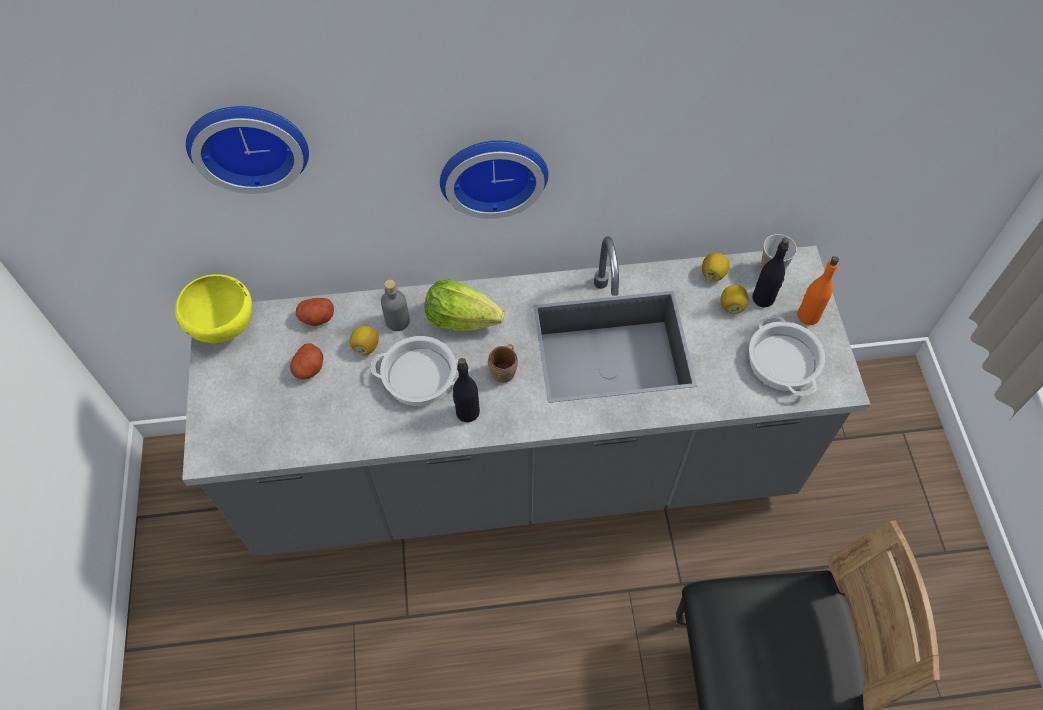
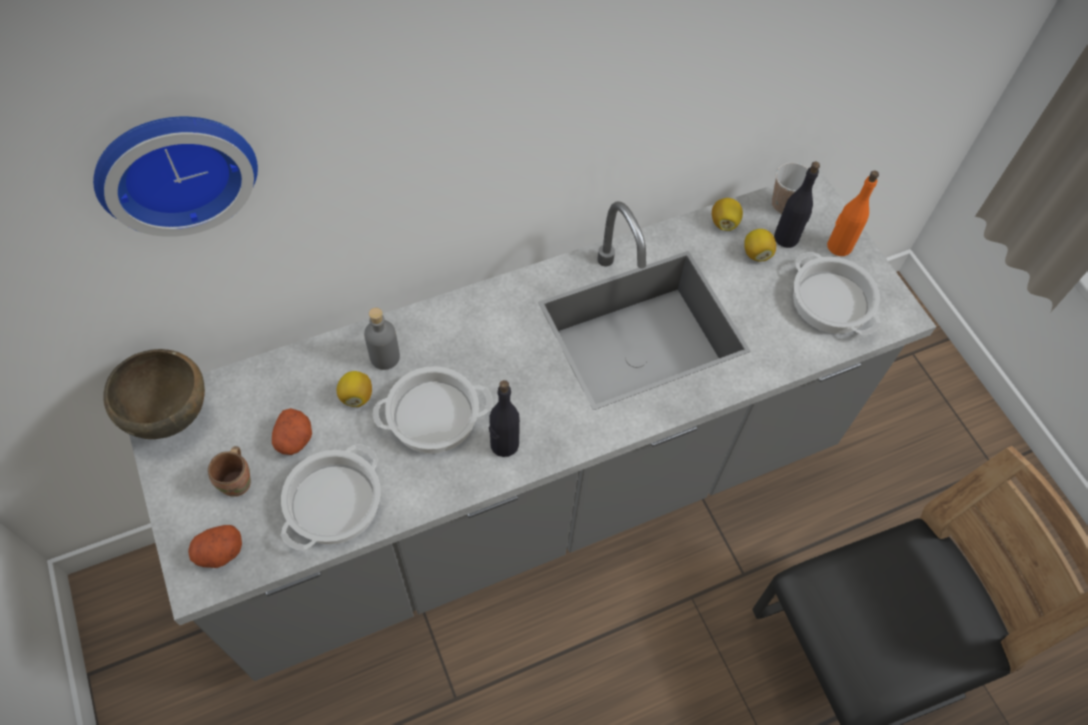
camera: 20 degrees left, 0 degrees up
(225, 328) = (171, 415): yellow bowl -> brown bowl
(316, 318) = (283, 376): potato -> potato (219, 552)
(323, 423) = (333, 501): none -> cooking pot
(461, 319) = (460, 336): lettuce -> none
(493, 171) = (478, 149): wall clock -> none
(505, 372) = (532, 387): brown mug -> brown mug (238, 482)

